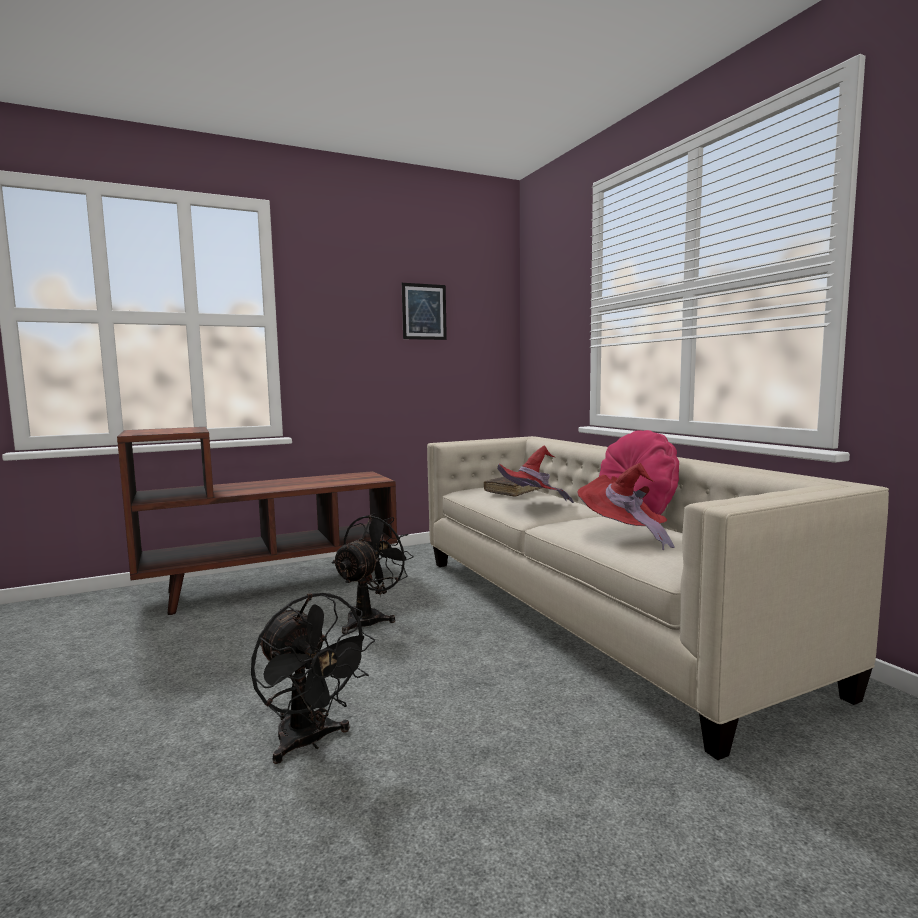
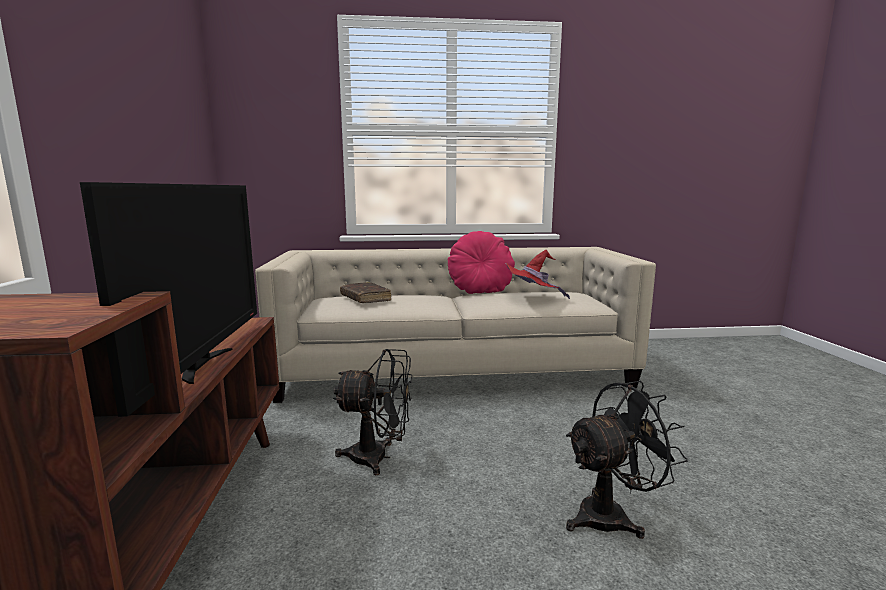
camera: 70 degrees left, 5 degrees up
(279, 488) = (203, 365): none -> television
(370, 618) = (378, 457): black fan -> black fan turned 135 degrees clockwise
(424, 311) = (157, 101): picture -> none
(532, 506) = (424, 302): red hat -> none

